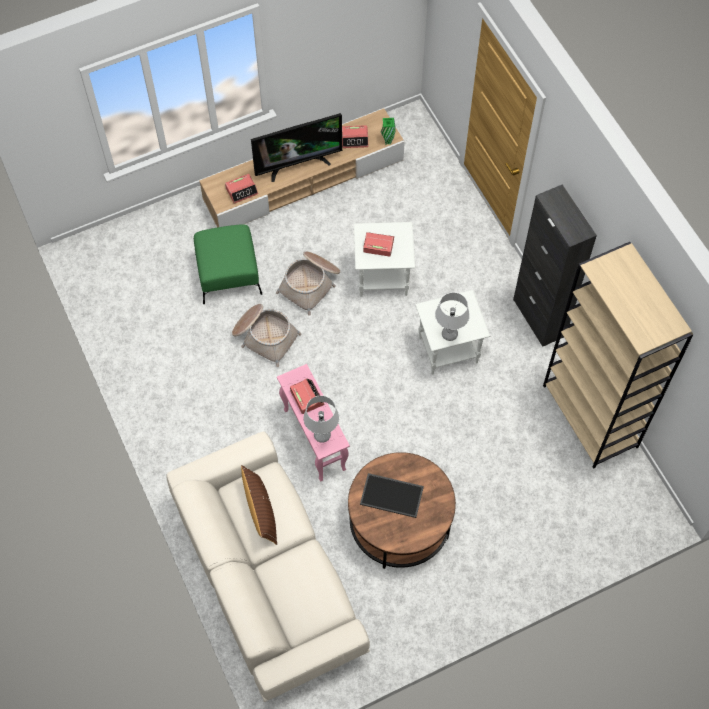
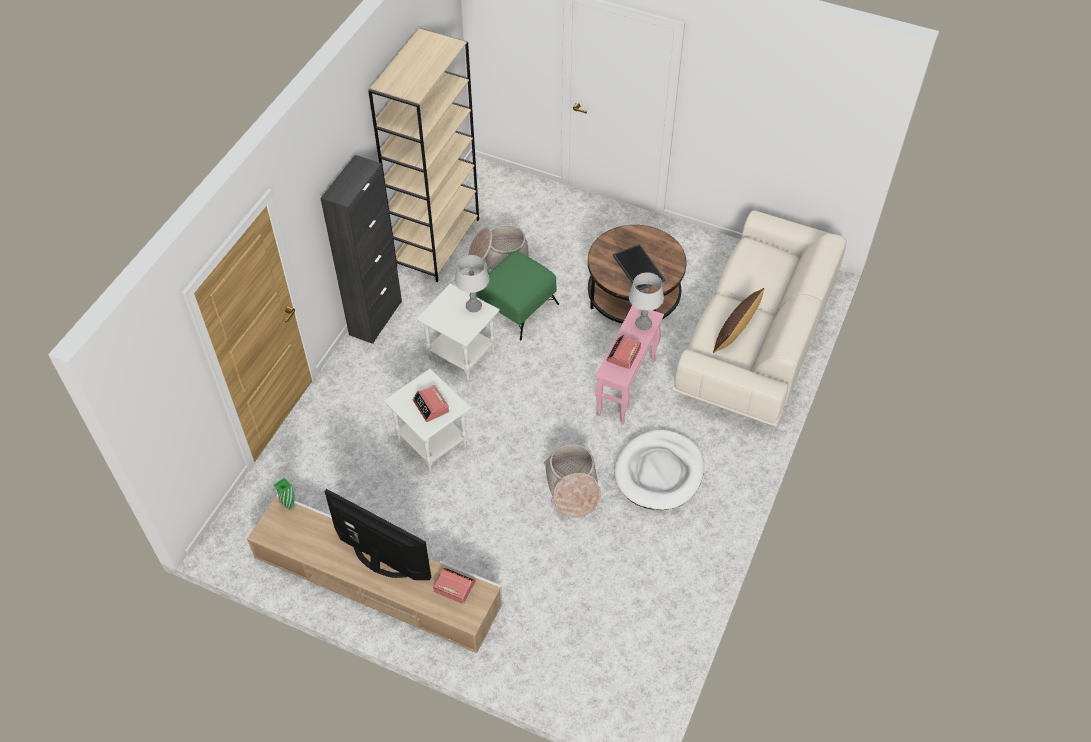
camera: 130 degrees left, 10 degrees down
(222, 400) = (659, 472): none -> white dog bed
(228, 274) = (538, 563): green ottoman -> green ottoman (517, 307)
(311, 284) = (488, 491): basket -> basket (499, 257)
(355, 139) = (308, 535): alarm clock -> none

